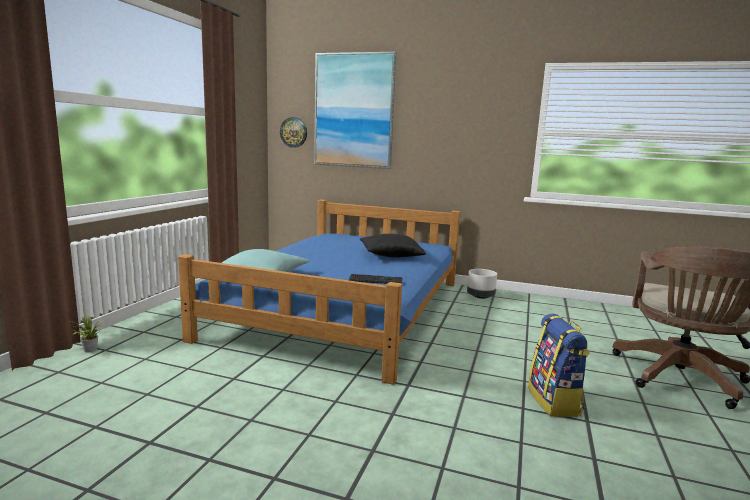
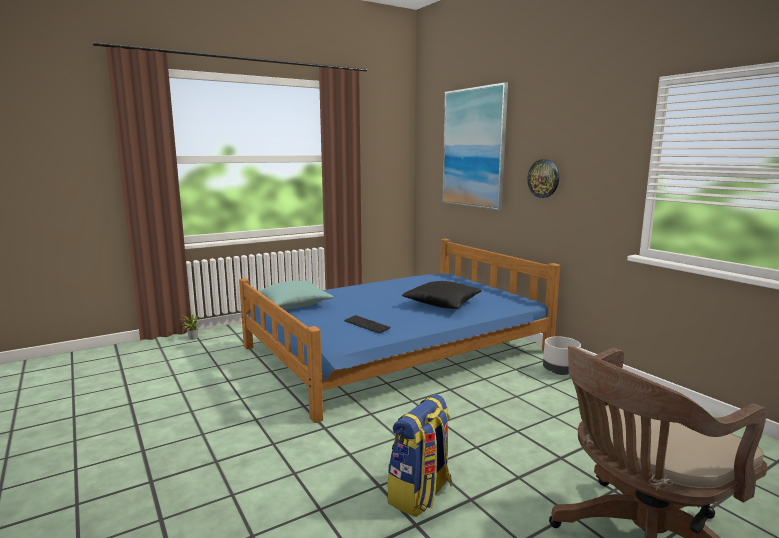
camera: 40 degrees right, 0 degrees up
(293, 132) = (430, 171): wall clock -> wall clock (543, 178)

